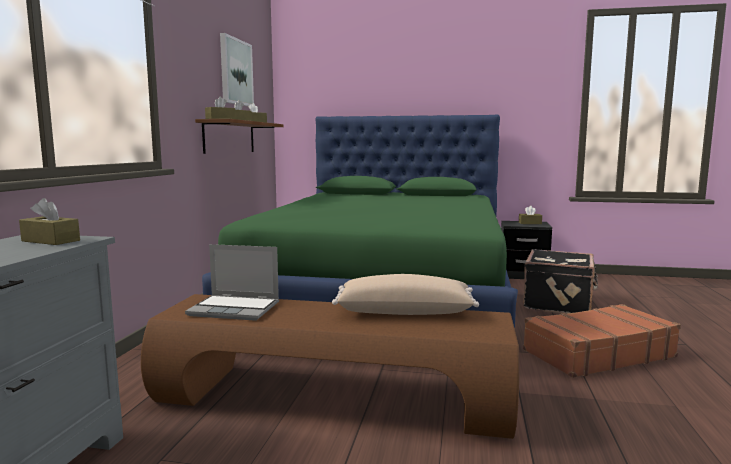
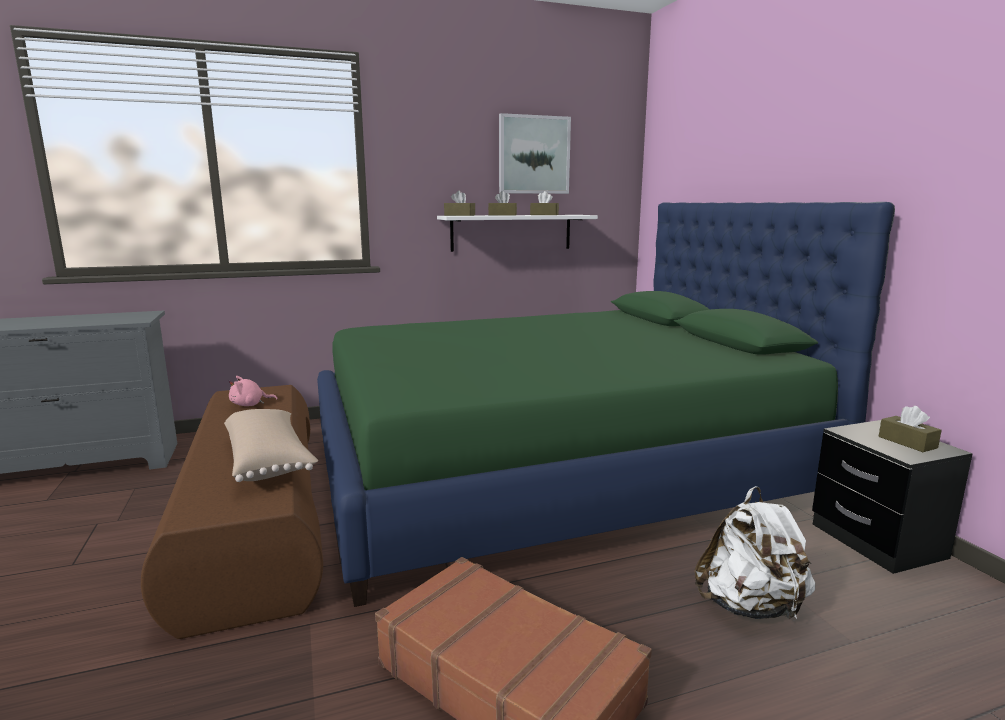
camera: 60 degrees right, 5 degrees up
(50, 241) = (129, 318): brown tissue box -> none
(229, 137) = (511, 232): brown shelf -> white shelf
(236, 309) = (250, 405): laptop -> pink plush toy
(559, 303) = (750, 606): black suitcase -> white backpack

